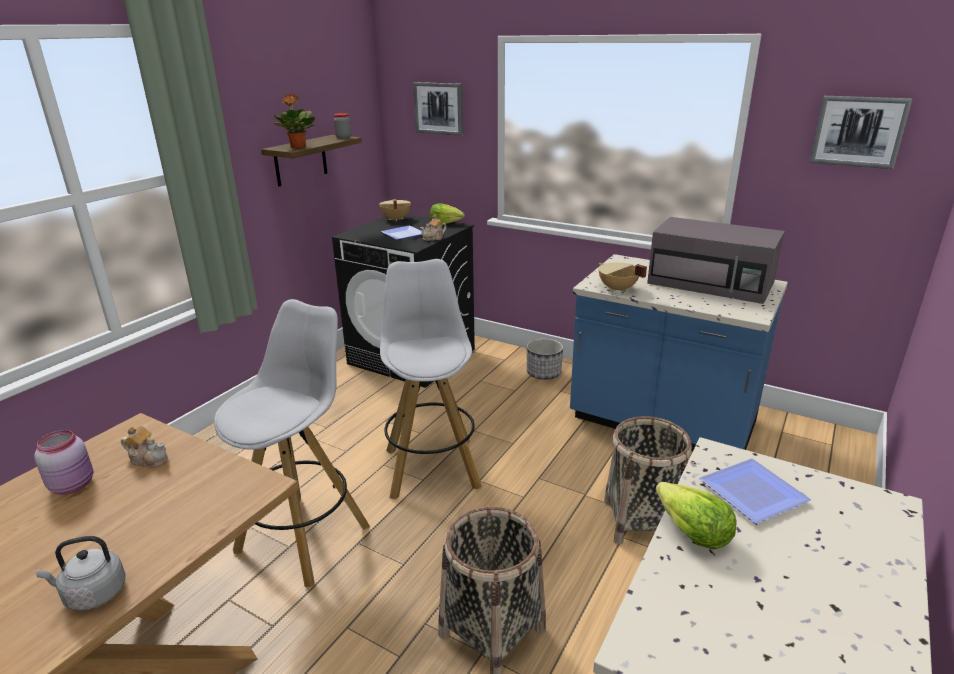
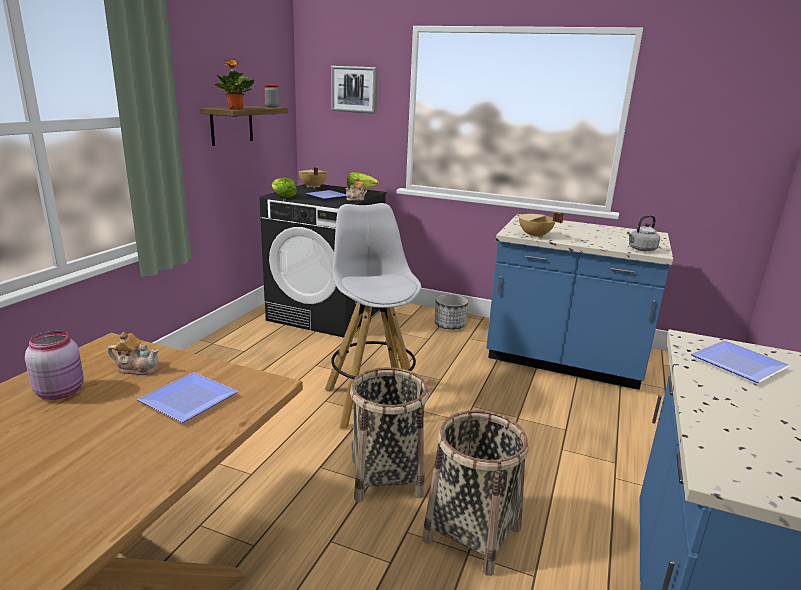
camera: 10 degrees left, 5 degrees down
(92, 594) = (122, 483): grey kettle -> grey kettle (641, 249)
(181, 502) = (188, 401): none -> plate
(304, 537) = (264, 465): white stool -> none
(641, 521) = (574, 435): basket -> basket (386, 477)
(691, 532) = (707, 392): lettuce -> lettuce (282, 196)
(712, 283) = (609, 233): grey microwave -> none
(858, 131) = (721, 108): picture -> none

